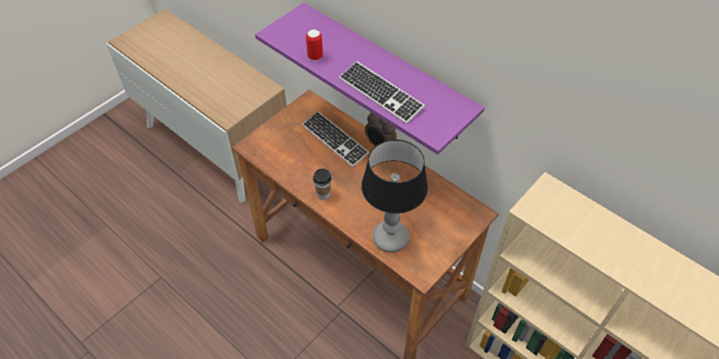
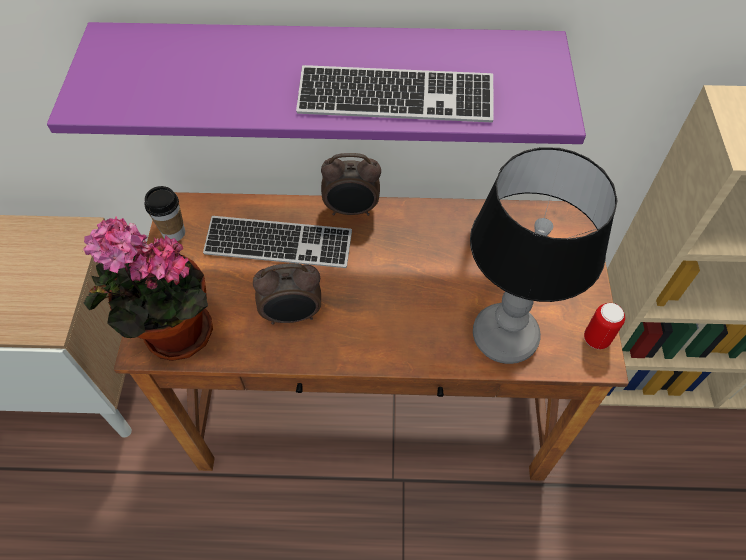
camera: 40 degrees left, 5 degrees up
(262, 148) = (172, 334): none -> potted plant
(313, 171) = (292, 315): none -> alarm clock
(315, 56) = (212, 100): can -> can (596, 339)
(323, 194) = (344, 341): cup -> cup (174, 233)

